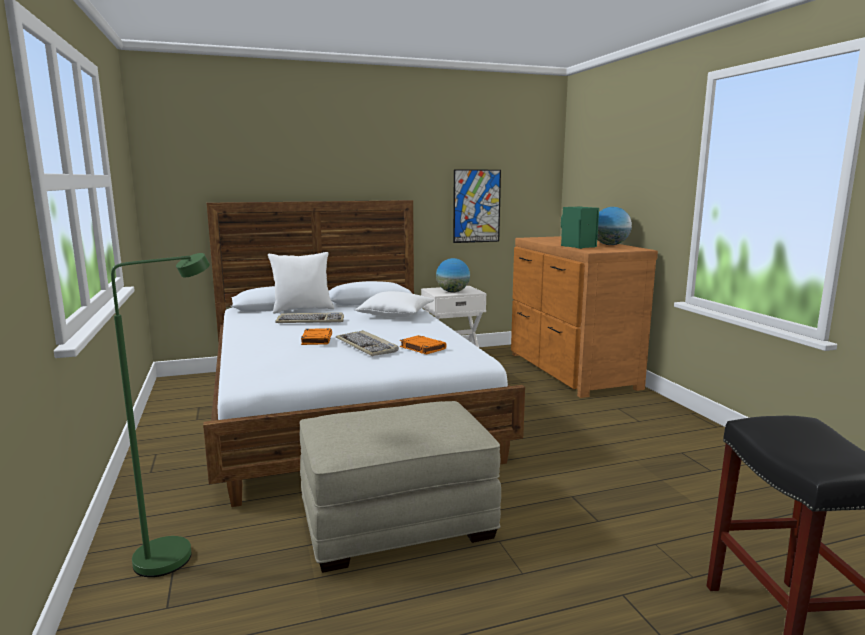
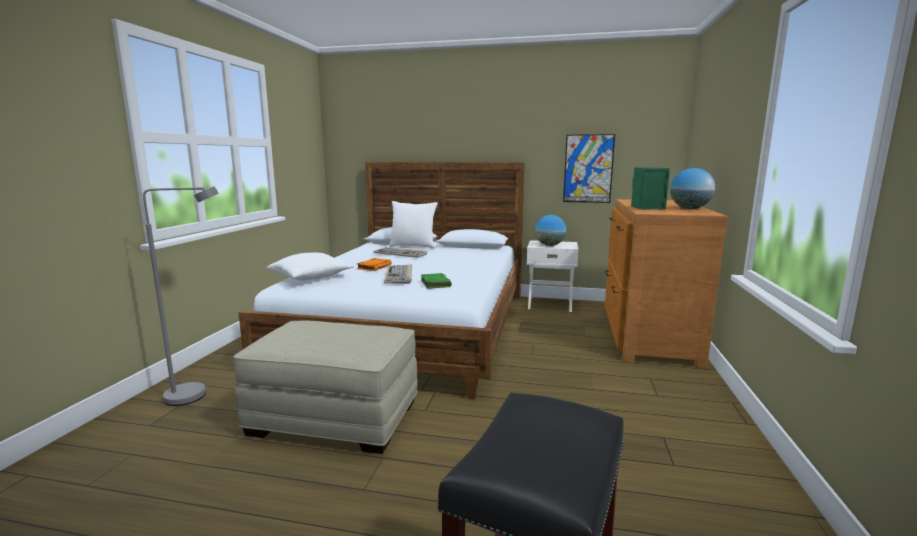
camera: 30 degrees right, 0 degrees up
(178, 552) = (197, 394): green floor lamp -> grey floor lamp
(396, 315) = (470, 257): white pillow -> white pillow (311, 277)
(422, 348) = (435, 283): orange book -> green book

